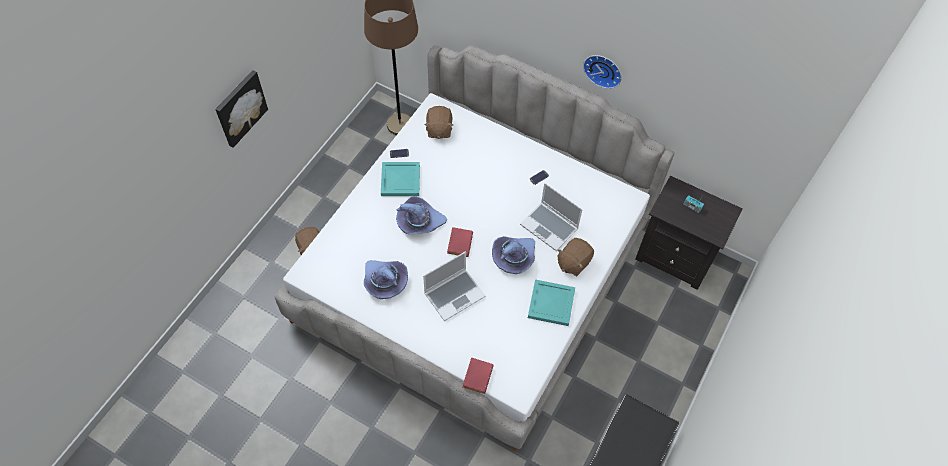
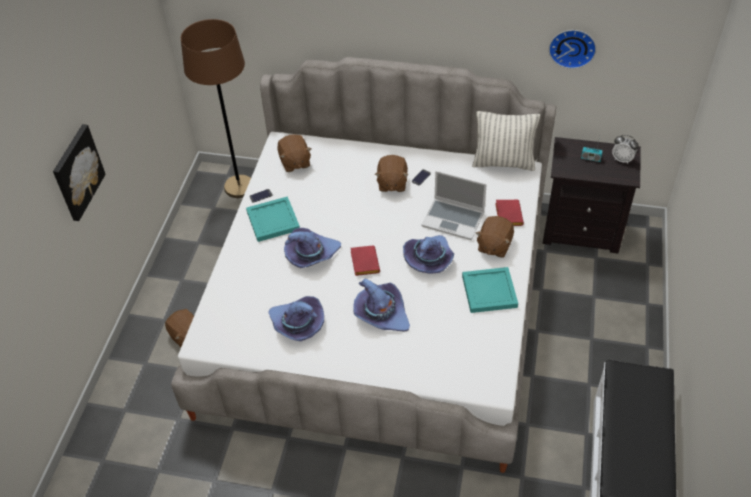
camera: 15 degrees left, 10 degrees down
(454, 294) = (381, 313): laptop -> purple hat
(477, 375) = (442, 386): red book -> red book (507, 214)
(512, 175) = (392, 183): none -> brown plush toy
(603, 69) = (460, 35): wall clock -> wall clock (572, 47)
(616, 185) = (503, 163): none -> pillow
(720, 216) = (622, 159): none -> alarm clock

